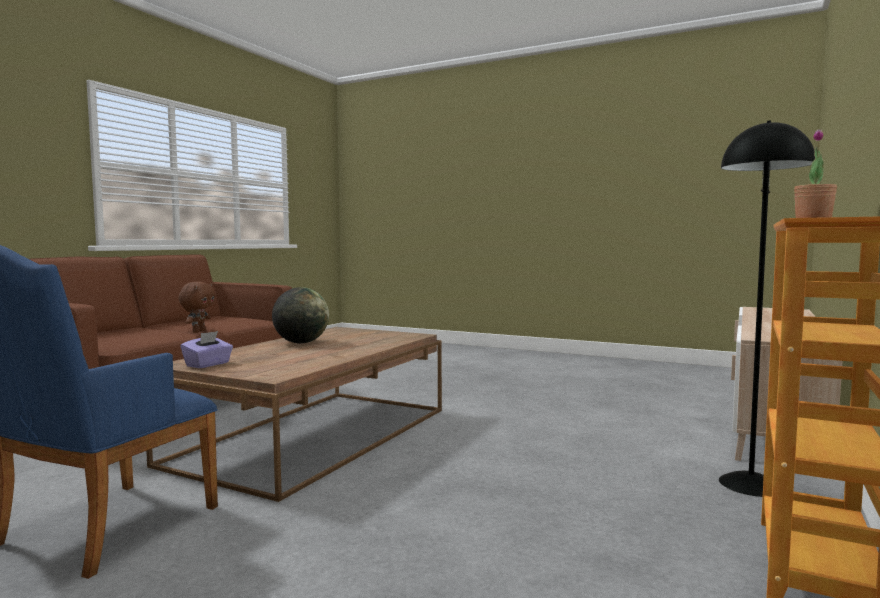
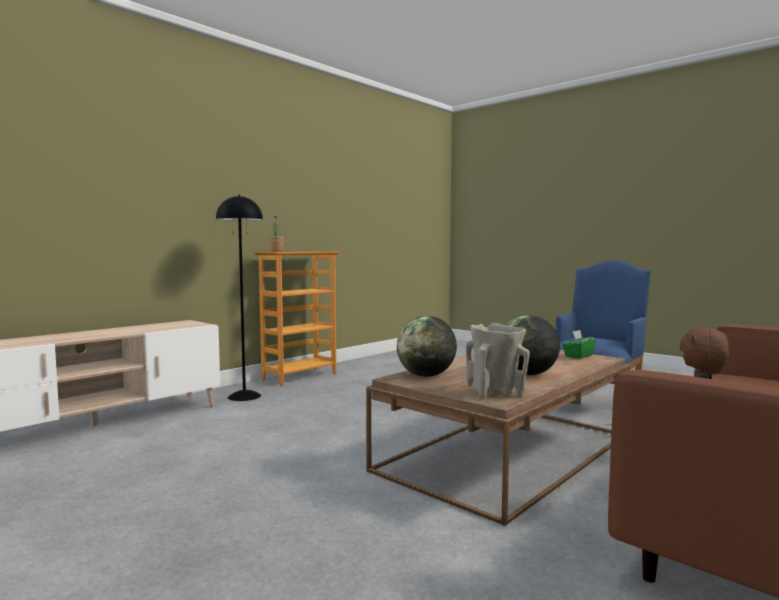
camera: 165 degrees left, 0 degrees up
(208, 364) = (578, 356): purple tissue box -> green tissue box
(338, 331) = (496, 392): none -> beige vase
(393, 337) = (426, 376): none -> globe

